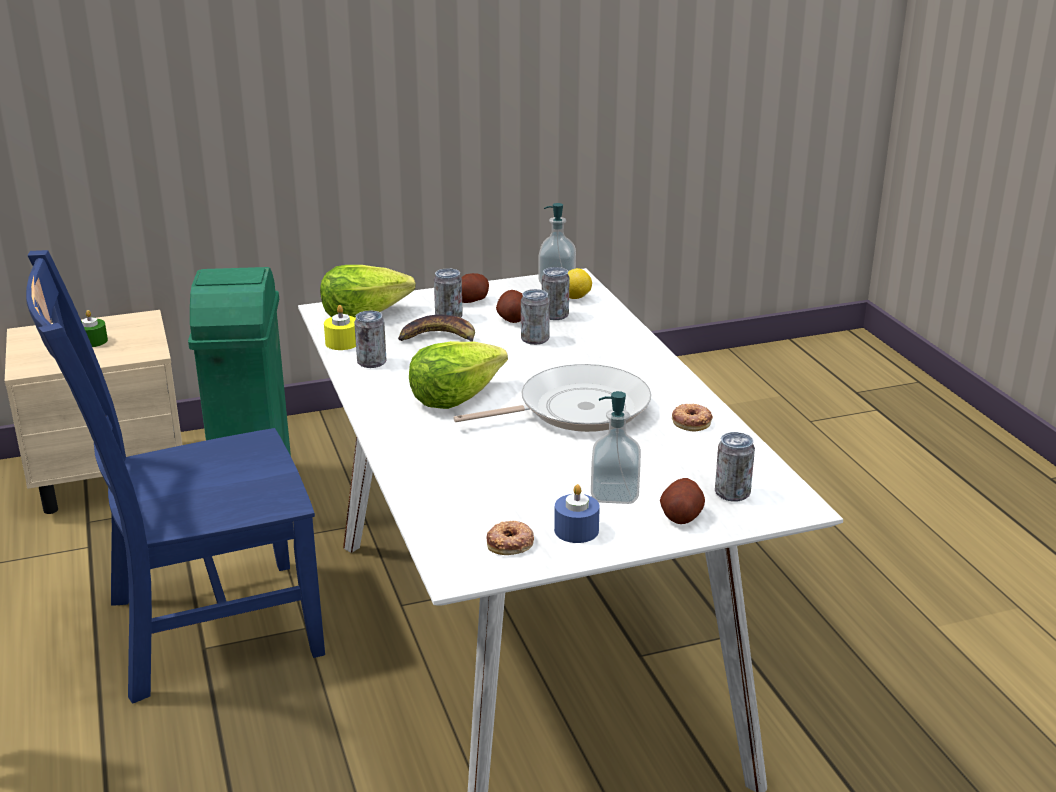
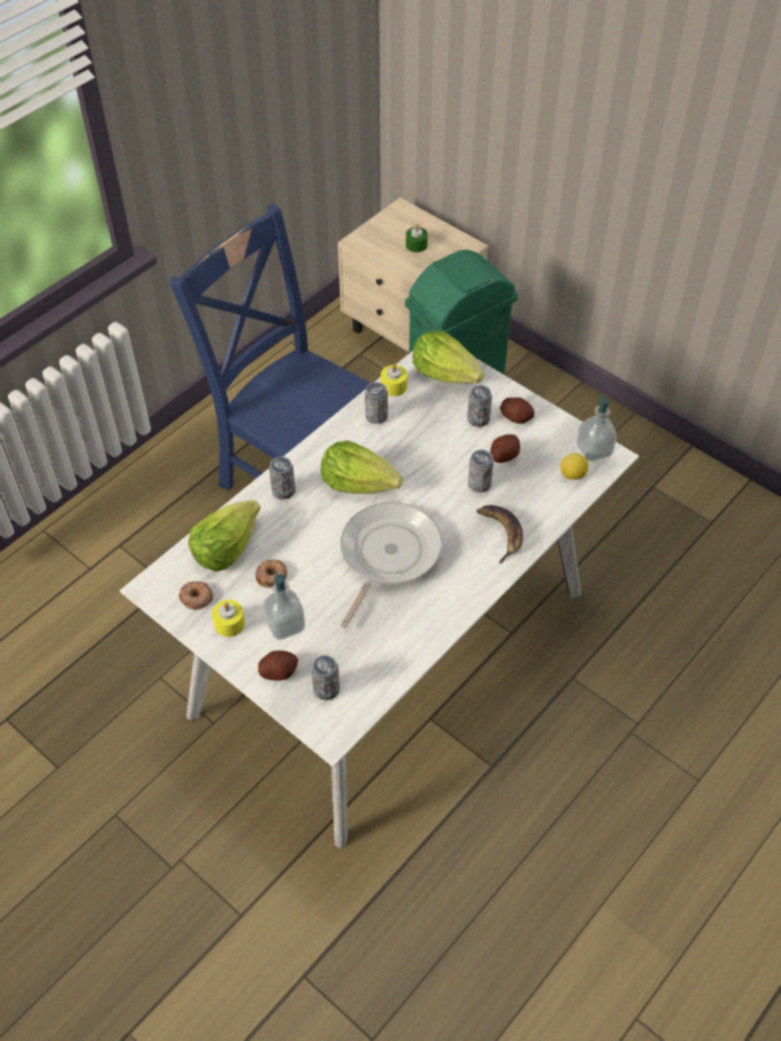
camera: 60 degrees right, 25 degrees up
(440, 339) = (438, 432): banana -> banana (501, 533)
(451, 501) = (225, 547): none -> lettuce
(555, 315) = (530, 477): can -> can (283, 491)
(576, 409) = (387, 555): frying pan -> frying pan turned 105 degrees counterclockwise
(576, 530) = (229, 623): blue candle -> yellow candle
(692, 421) = (414, 628): donut -> donut (272, 576)

